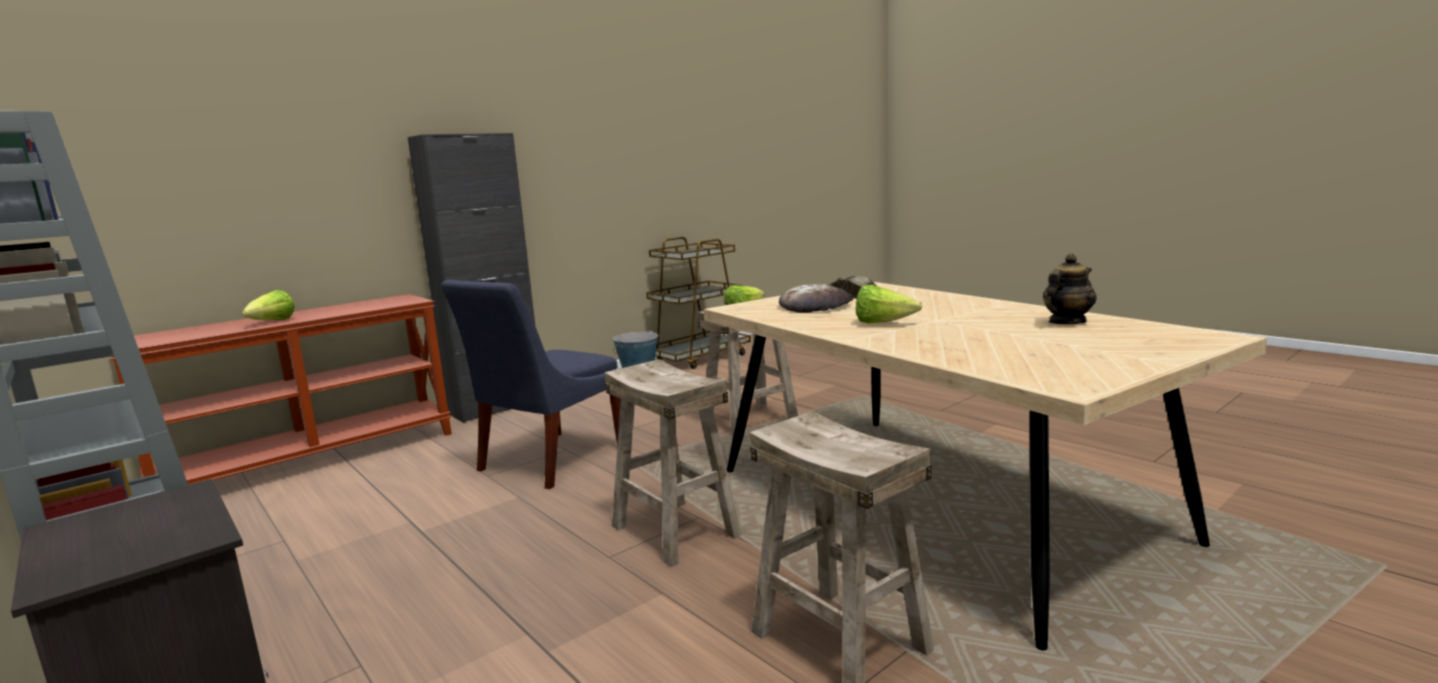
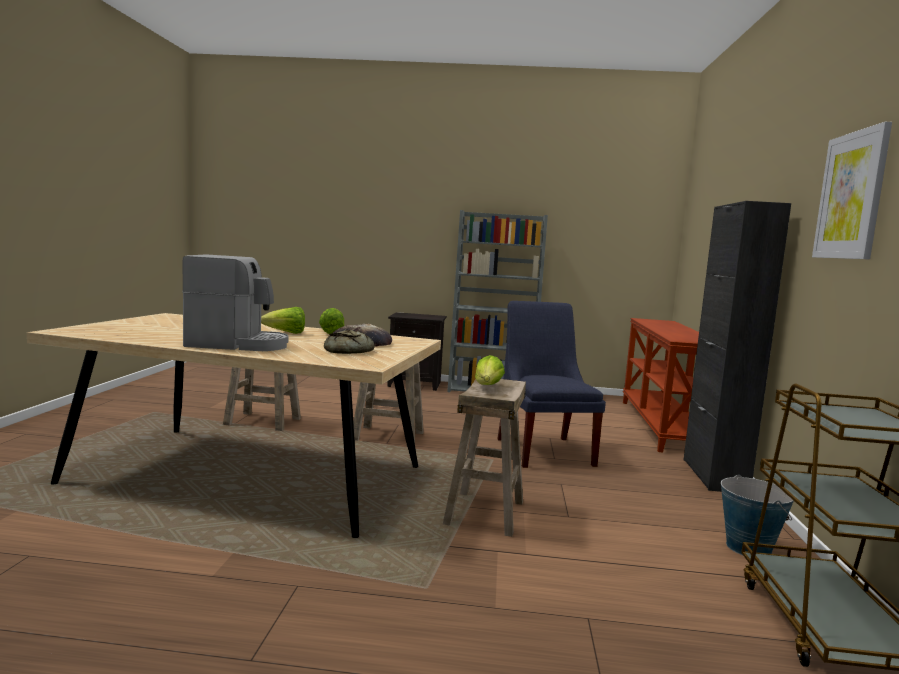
camera: 135 degrees right, 5 degrees down
(272, 322) = (659, 327): lettuce -> lettuce (329, 333)
(569, 134) = (851, 196): none -> picture
(964, 306) = (238, 344): none -> coffee machine
(1066, 322) = (155, 336): teapot -> none

